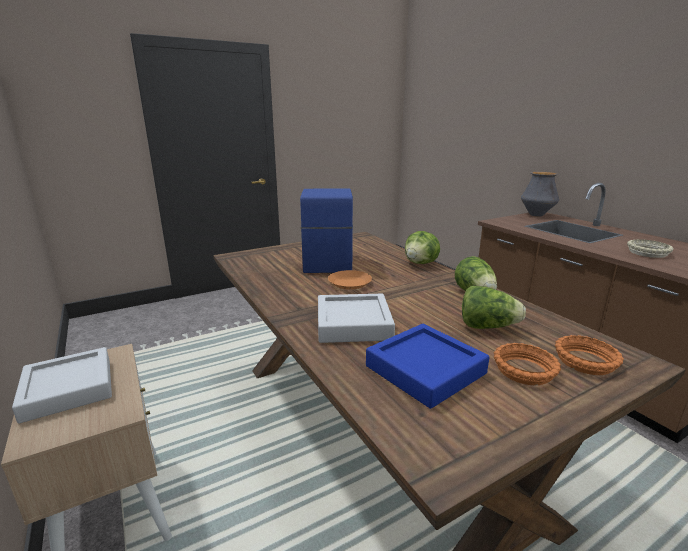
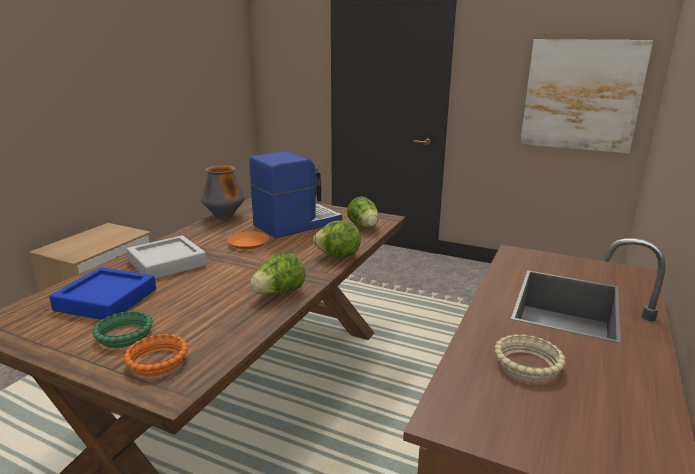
camera: 55 degrees right, 0 degrees up
(68, 389) = (92, 238): grey tray -> none
(363, 130) = (581, 95): none -> picture
(487, 326) = (202, 309): lettuce -> lettuce (364, 227)
(525, 370) = (124, 335): orange bowl -> green bowl
(536, 215) = (617, 270): vase -> vase (224, 217)

